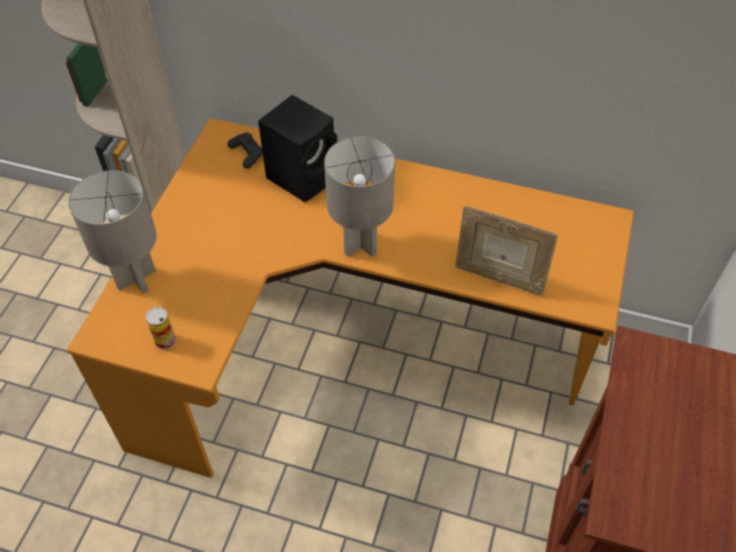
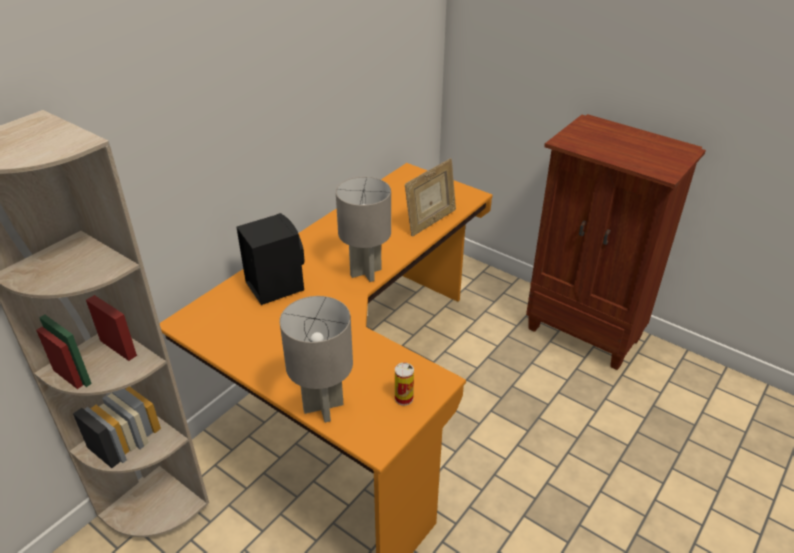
camera: 70 degrees left, 15 degrees down
(247, 154) = (223, 311): black game controller -> none

